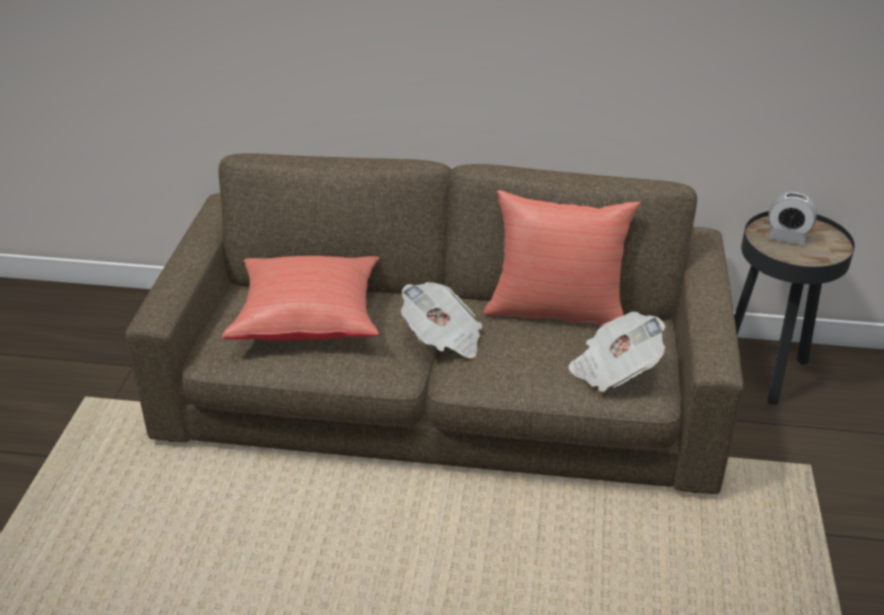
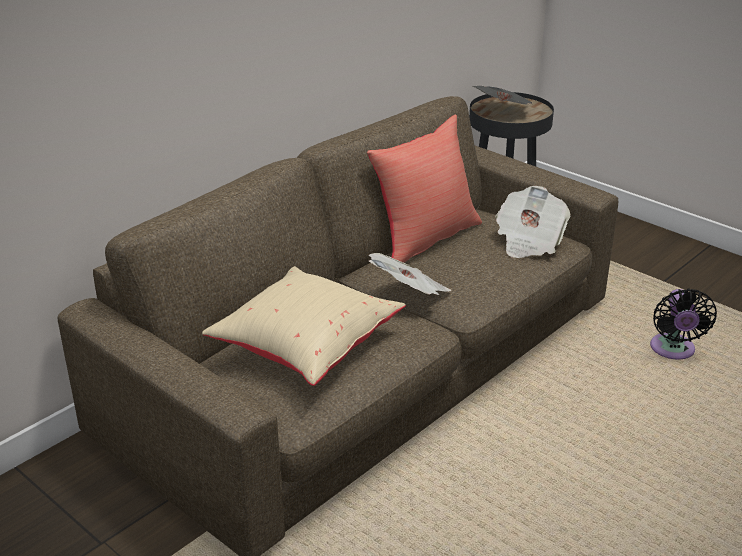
camera: 55 degrees left, 5 degrees down
(308, 319) = (305, 346): red pillow -> beige pillow
(691, 589) = (673, 351): none -> black fan
(787, 237) = (503, 112): alarm clock -> newspaper

